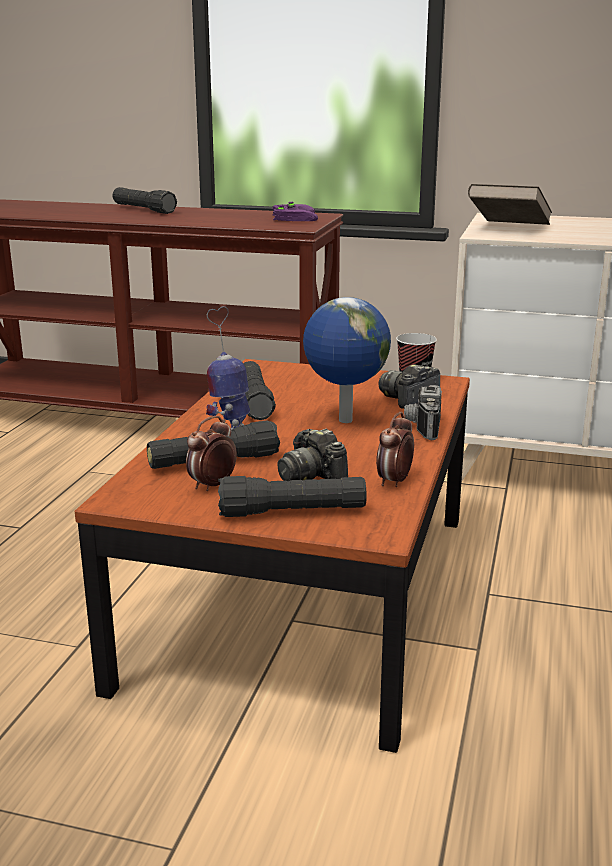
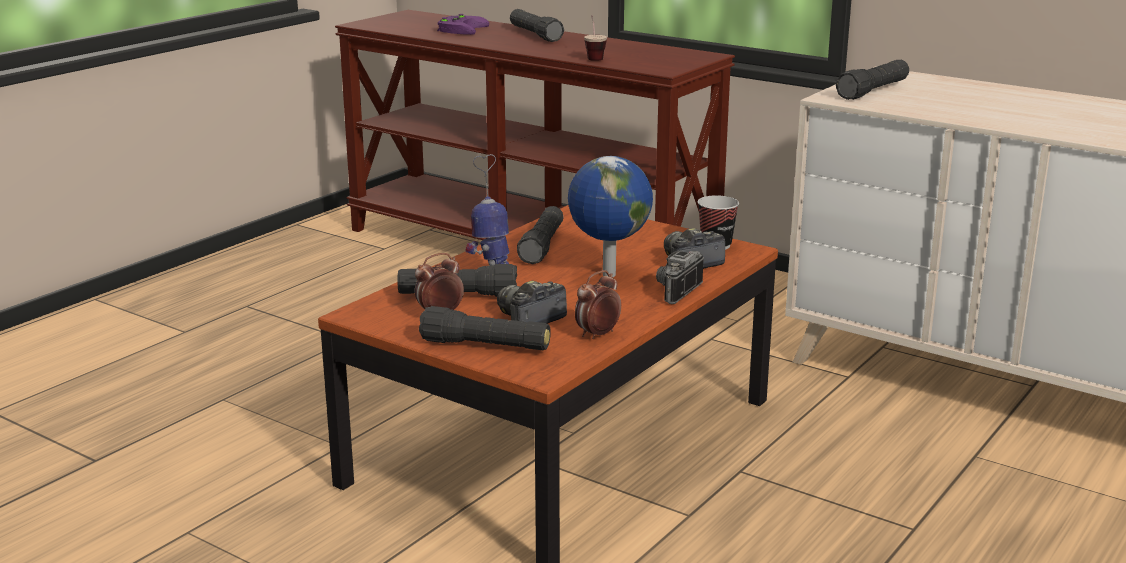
camera: 20 degrees right, 0 degrees up
(222, 222) = (594, 57): none -> cup
(292, 217) = (672, 56): purple game controller -> purple game controller (461, 29)
(311, 476) = (530, 319): camera -> camera turned 60 degrees clockwise
(508, 228) = (873, 91): brown book -> black flashlight

